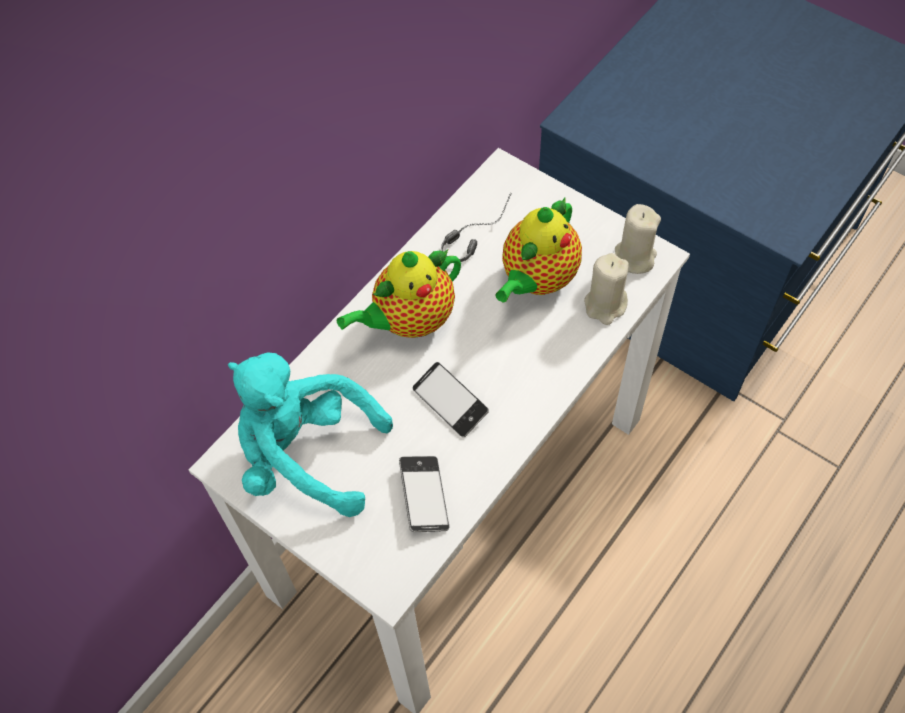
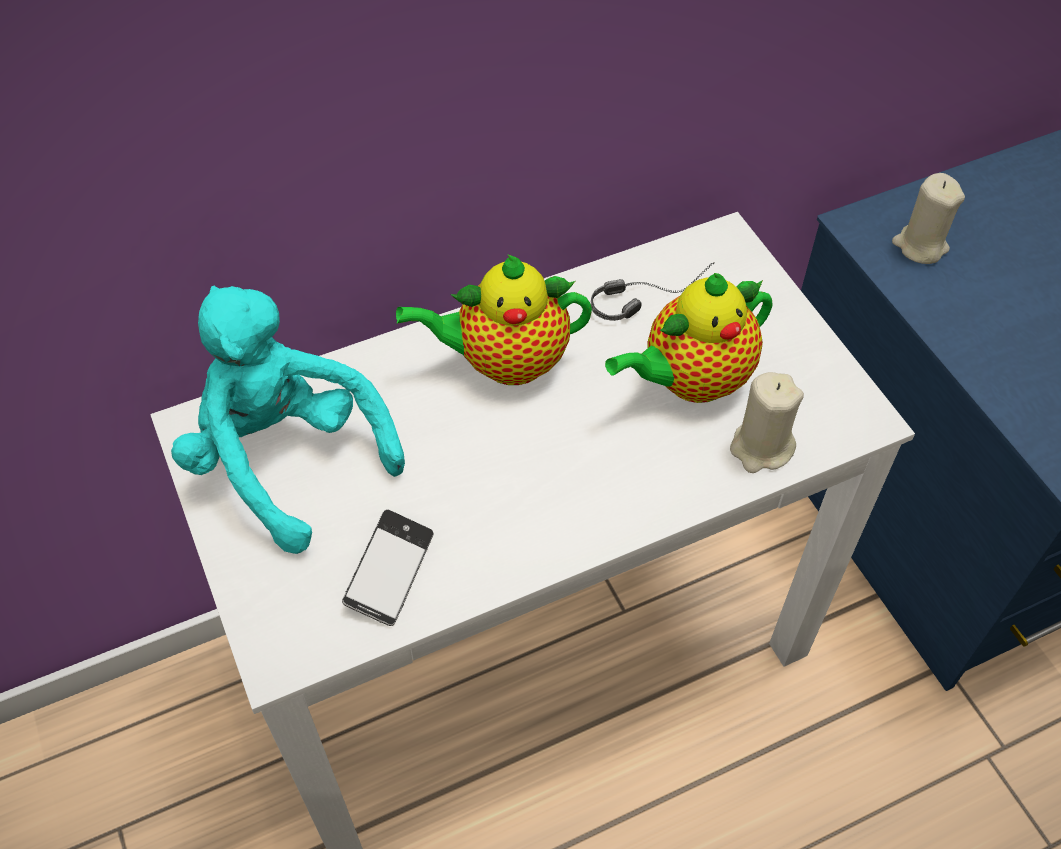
camera: 25 degrees right, 5 degrees down
(450, 402) = (492, 476): phone -> none
(633, 257) = (834, 407): beige candle -> beige candle (920, 246)

